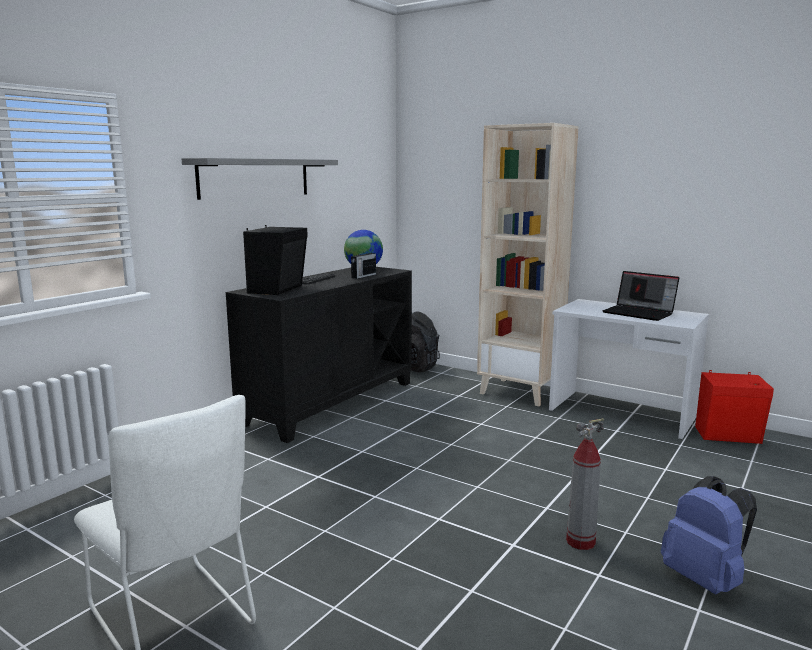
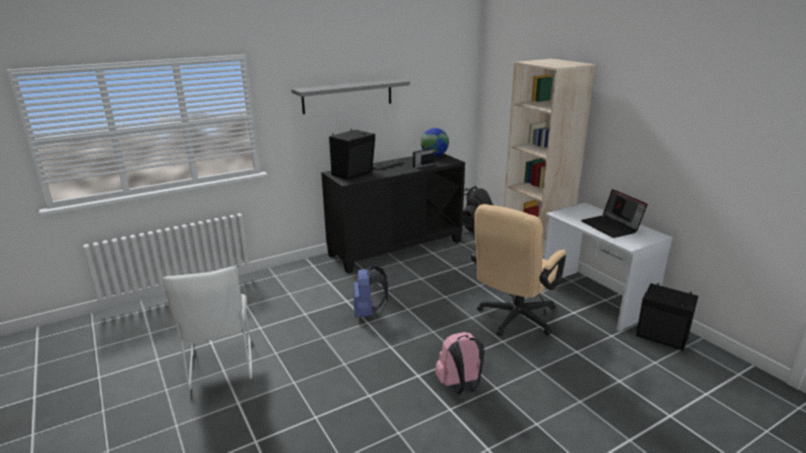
camera: 25 degrees right, 10 degrees up
(561, 452) = (513, 320): none -> beige office chair
(580, 542) = (460, 386): fire extinguisher -> pink backpack
(705, 579) = (513, 433): blue backpack -> blue backpack (368, 313)
(729, 436) = (662, 338): red speaker -> black speaker

